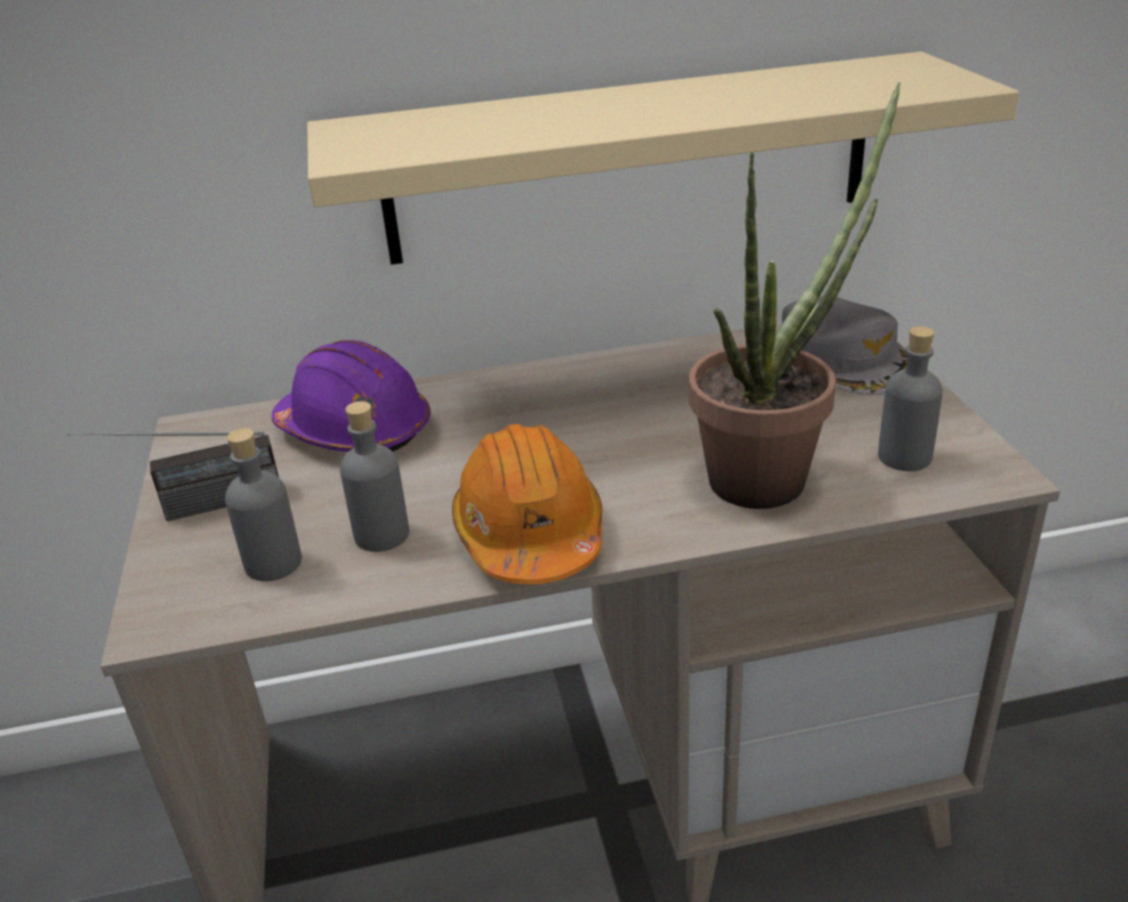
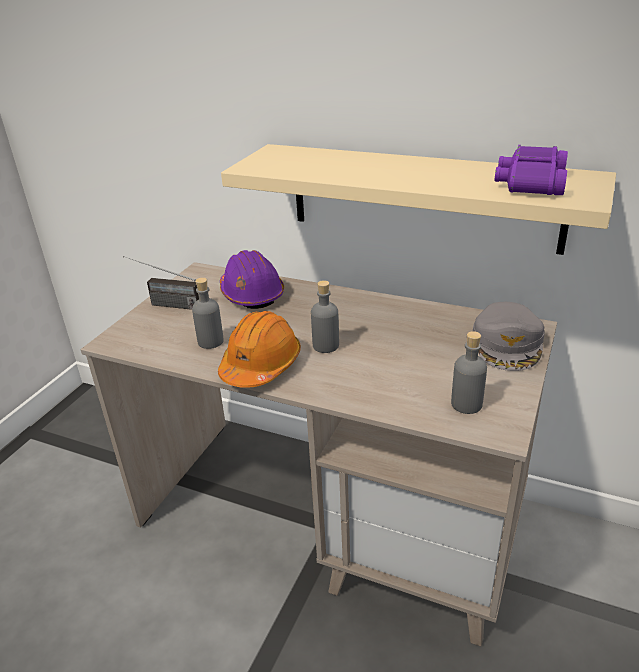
camera: 35 degrees right, 0 degrees up
(273, 563) = (165, 336): grey bottle -> grey bottle (326, 345)
(772, 472) = (392, 383): potted plant -> none
(852, 82) = (530, 183): none -> purple binoculars

